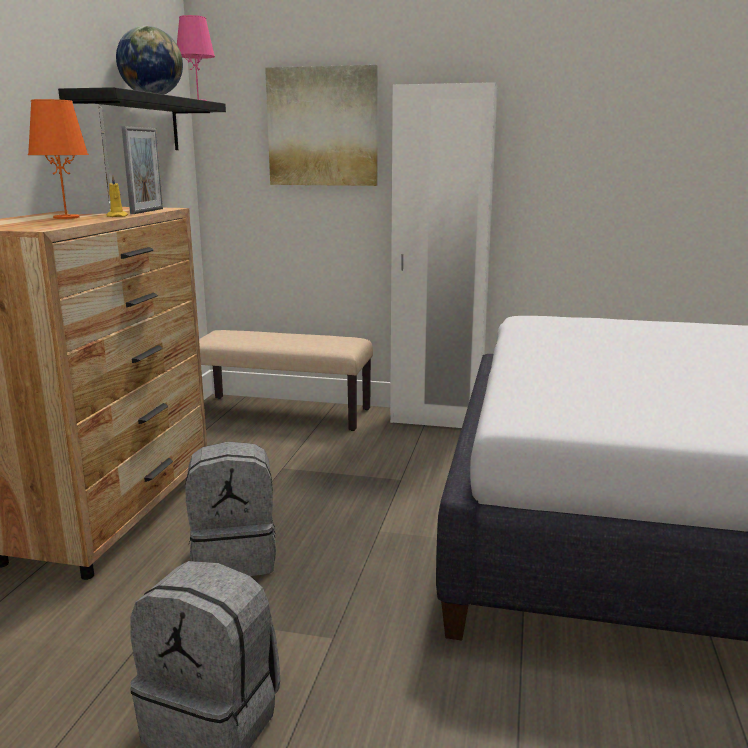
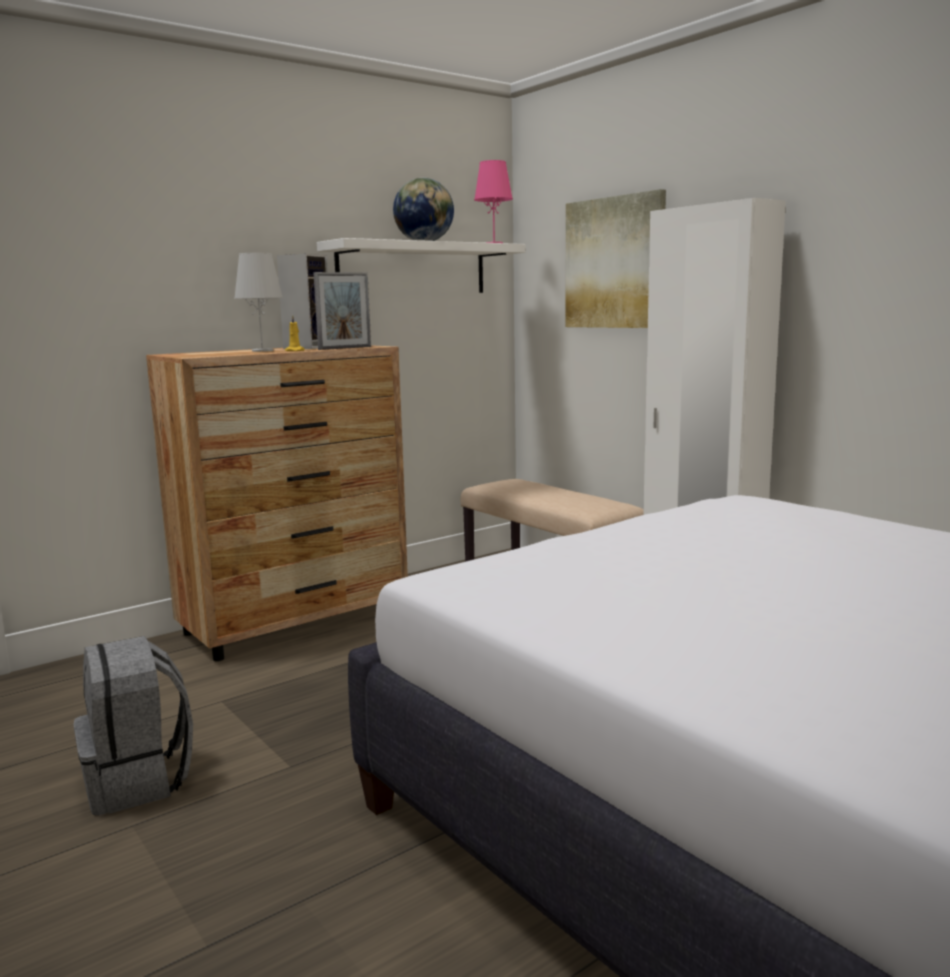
camera: 40 degrees right, 5 degrees down
(66, 217) = (262, 351): orange table lamp -> white table lamp
(131, 124) = (412, 269): black shelf -> white shelf
(235, 557) = (323, 681): grey backpack -> none

